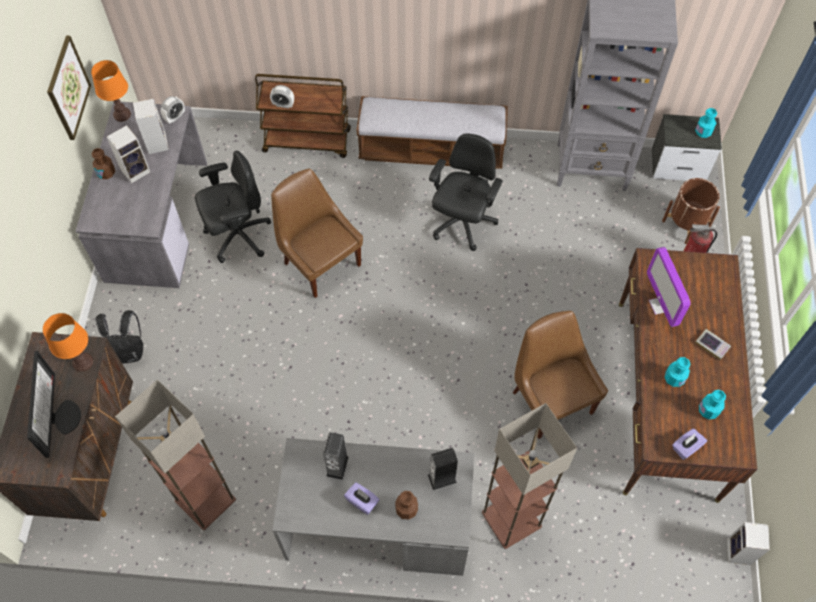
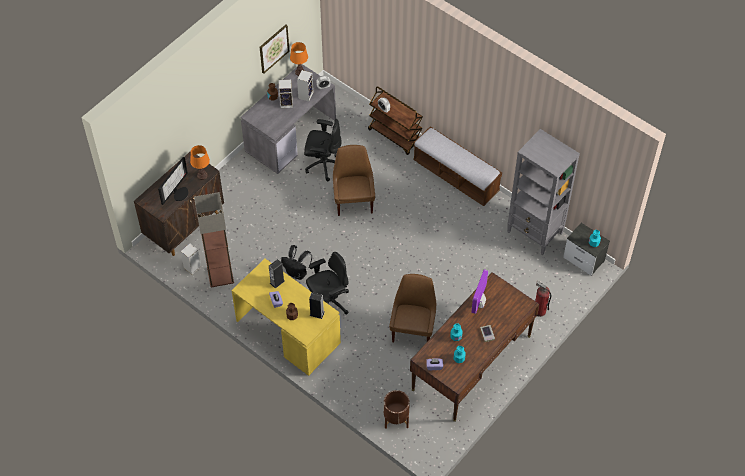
camera: 35 degrees right, 5 degrees down
(128, 353) = (232, 190): black backpack -> black backpack (297, 273)
(376, 525) = (287, 332): grey desk -> yellow desk
(462, 223) = (440, 222): black office chair -> black office chair (329, 302)
(511, 520) = (349, 367): floor lamp -> none
(686, 223) = (560, 290): brown planter -> brown planter (396, 417)
(739, 553) = (444, 447): speaker -> speaker (192, 268)

